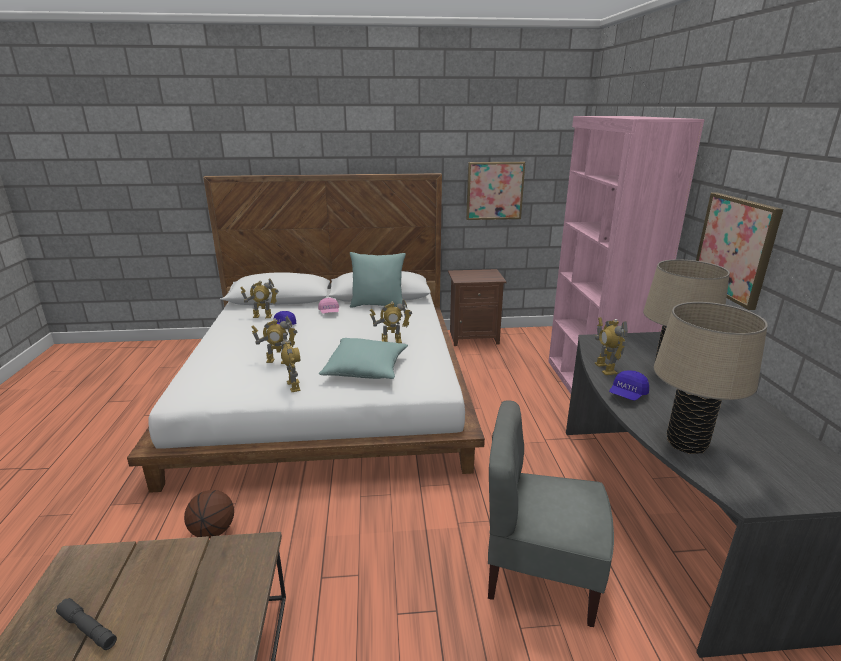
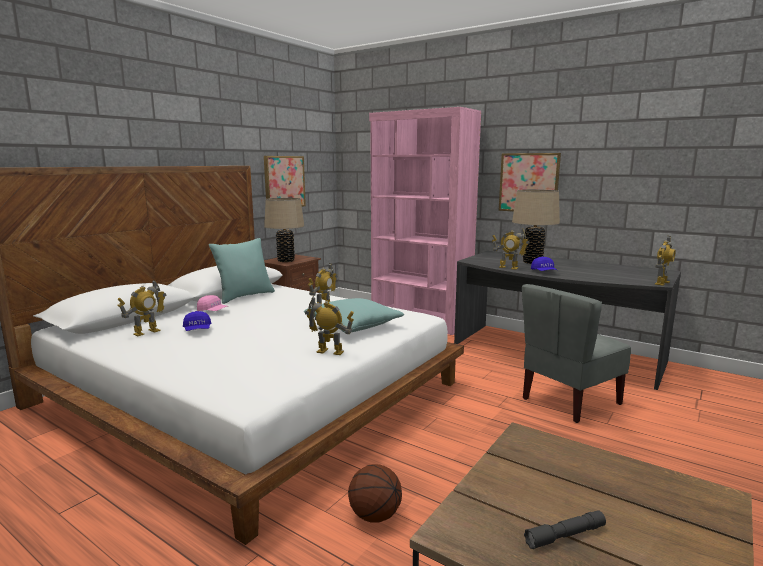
camera: 50 degrees left, 10 degrees down
(278, 361) = (270, 346): toy robot -> toy robot (661, 283)
(686, 443) = (604, 277): beige table lamp -> beige table lamp (286, 260)

